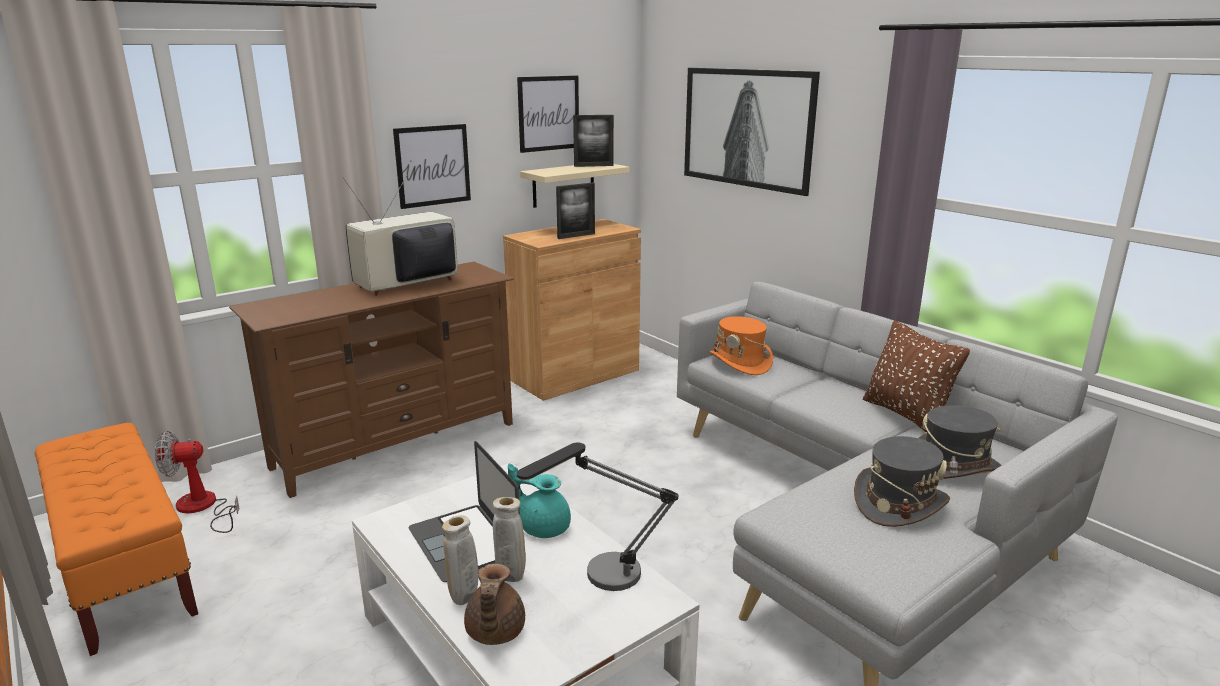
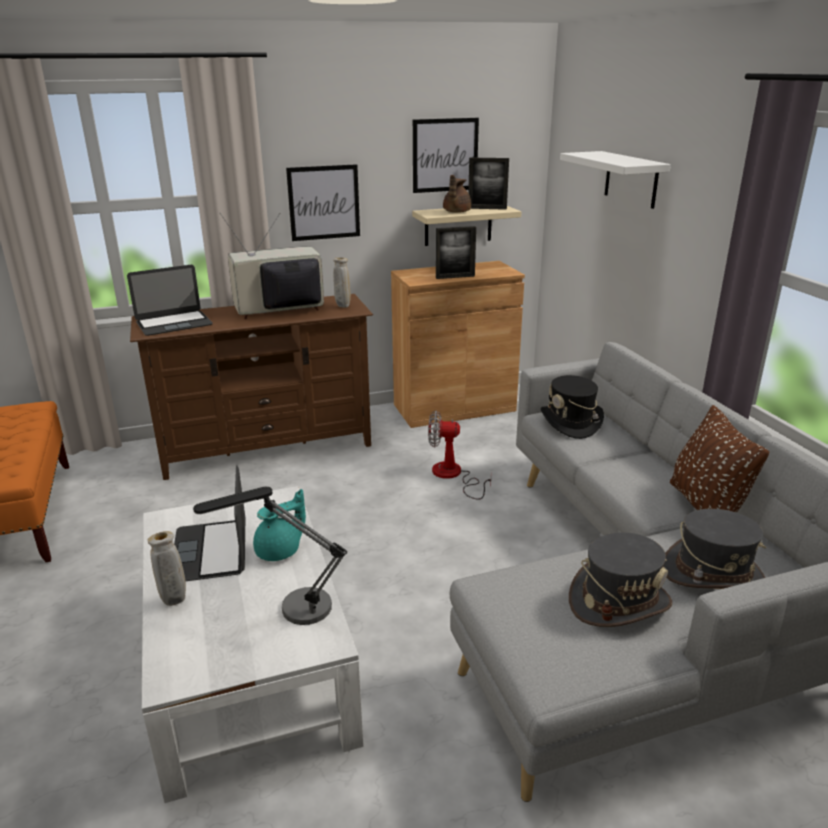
camera: 20 degrees right, 5 degrees up
(203, 508) = (101, 476): fan -> fan (453, 476)
(293, 308) = (174, 323): none -> laptop
(494, 633) = (176, 636): brown teapot -> brown teapot (456, 212)
(511, 579) = (222, 592): beige vase -> beige vase (342, 307)
(543, 527) = (280, 551): turquoise teapot -> turquoise teapot turned 105 degrees clockwise
(740, 362) = (571, 422): orange hat -> black hat
(748, 128) = (631, 179): picture -> white shelf

